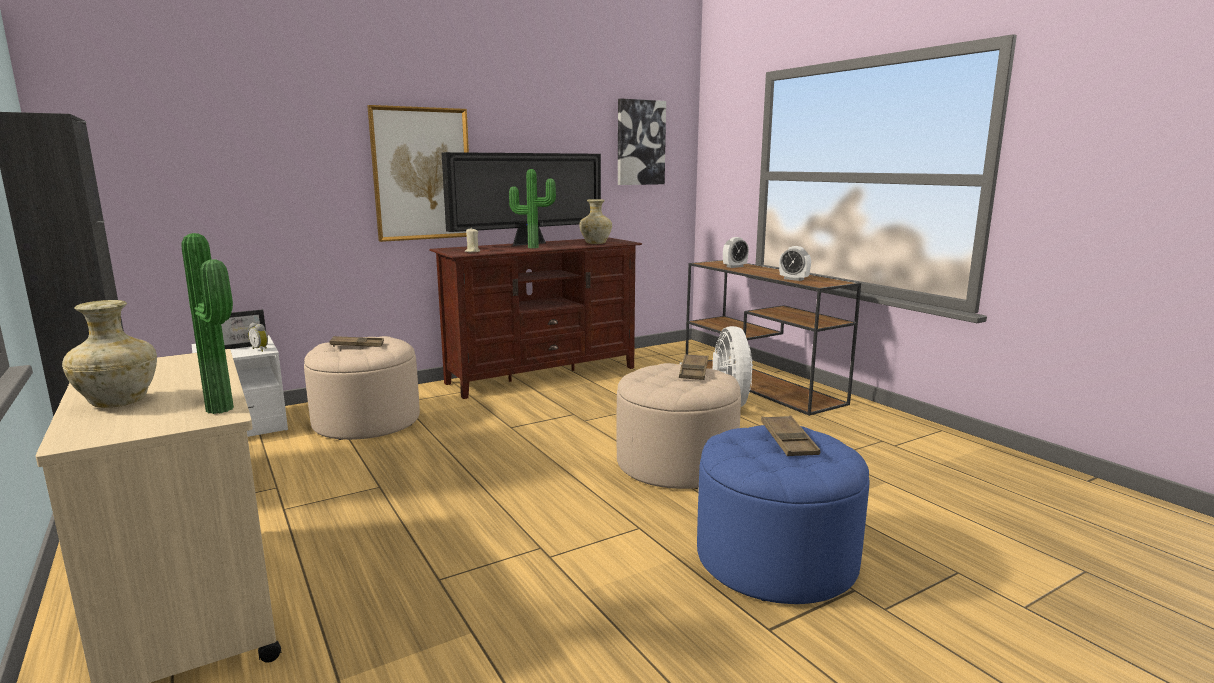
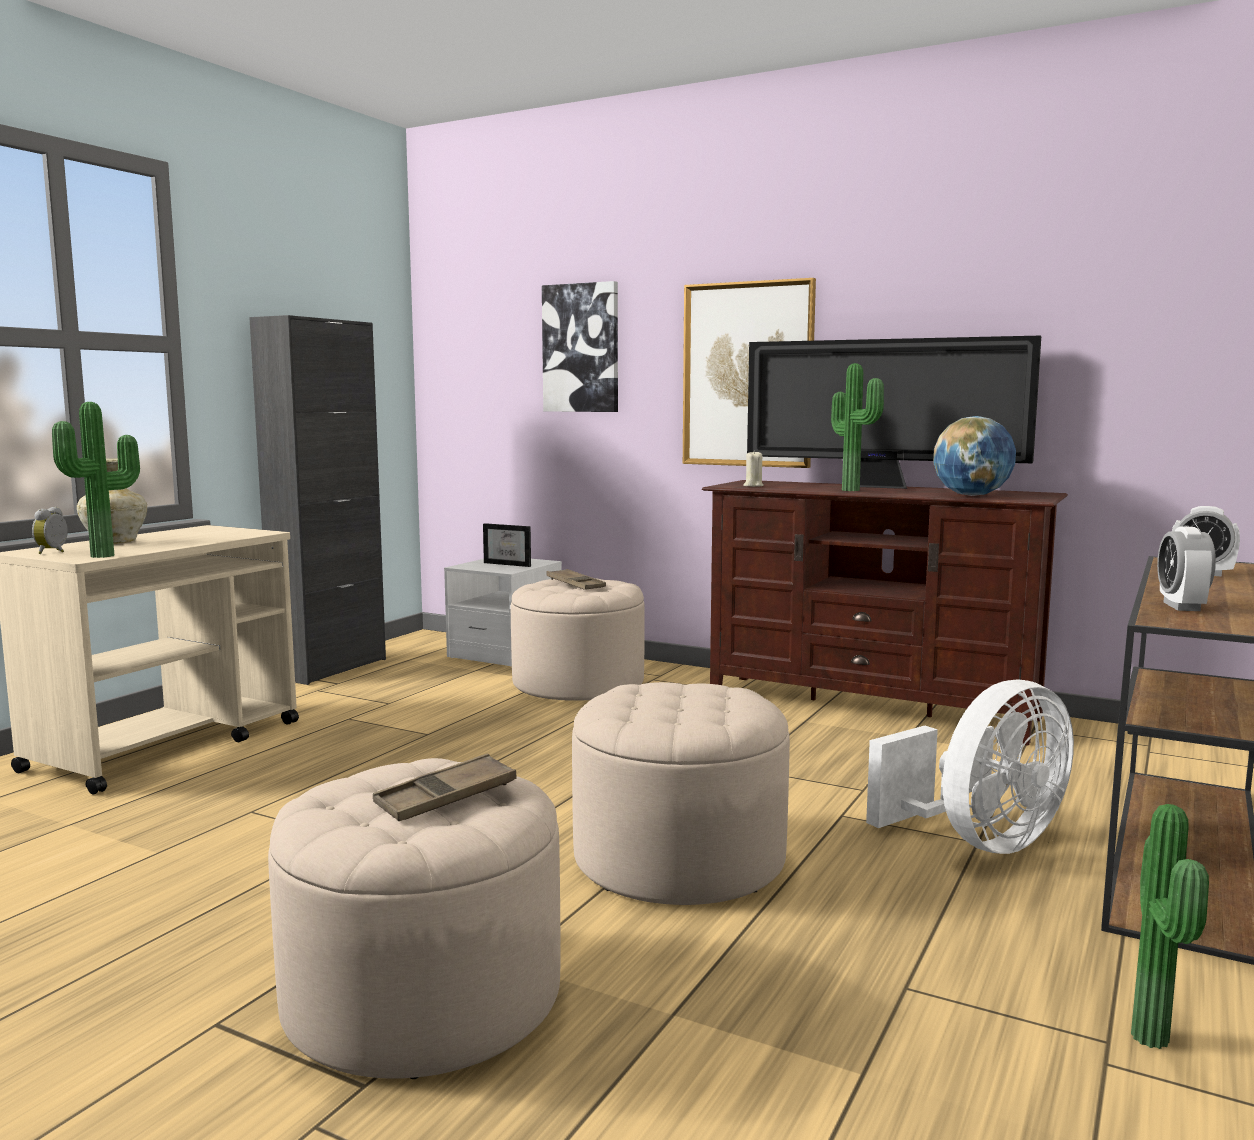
camera: 60 degrees right, 5 degrees down
(261, 349) = (509, 569): alarm clock -> alarm clock (54, 552)
(596, 243) = (972, 495): beige vase -> globe
(640, 142) = (1170, 311): picture -> picture (581, 348)
(693, 371) = (723, 706): brown tray -> none
(776, 559) = (423, 996): blue ottoman -> beige ottoman
(883, 434) = (1157, 1038): none -> potted plant

